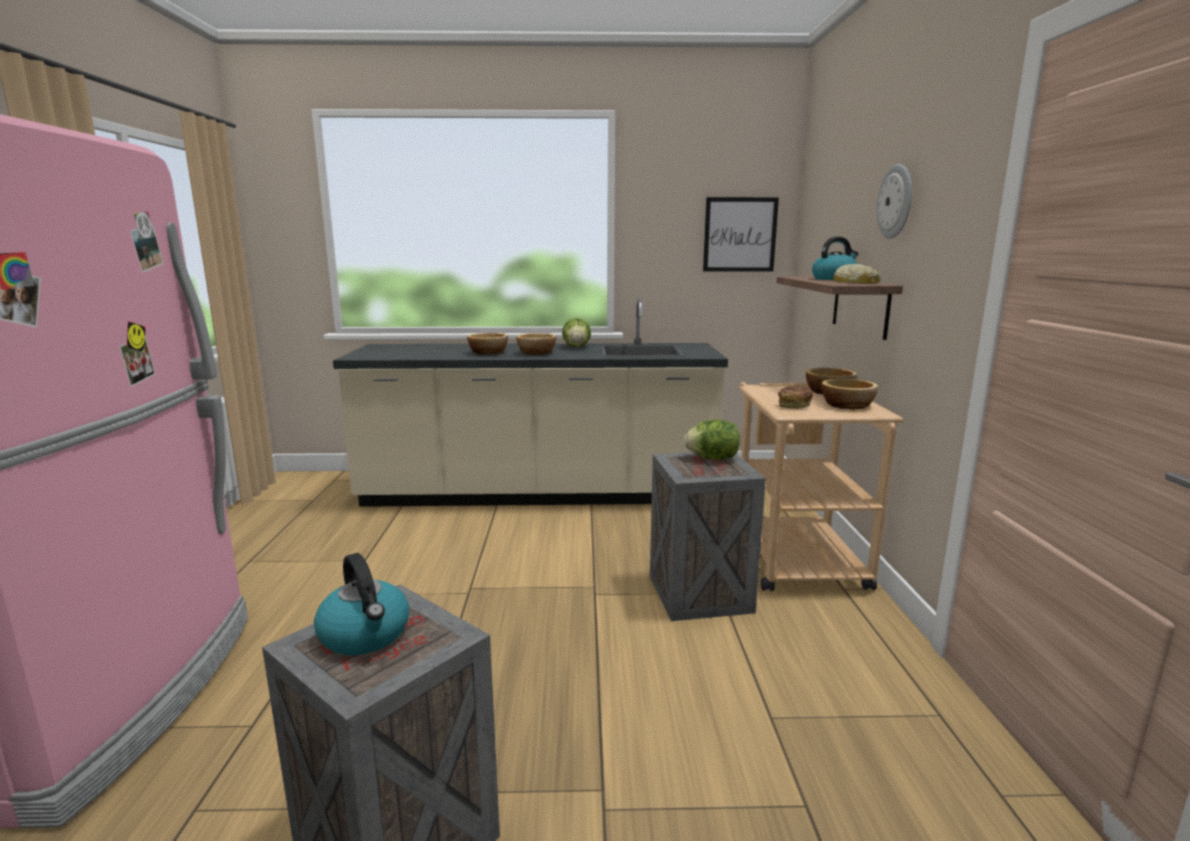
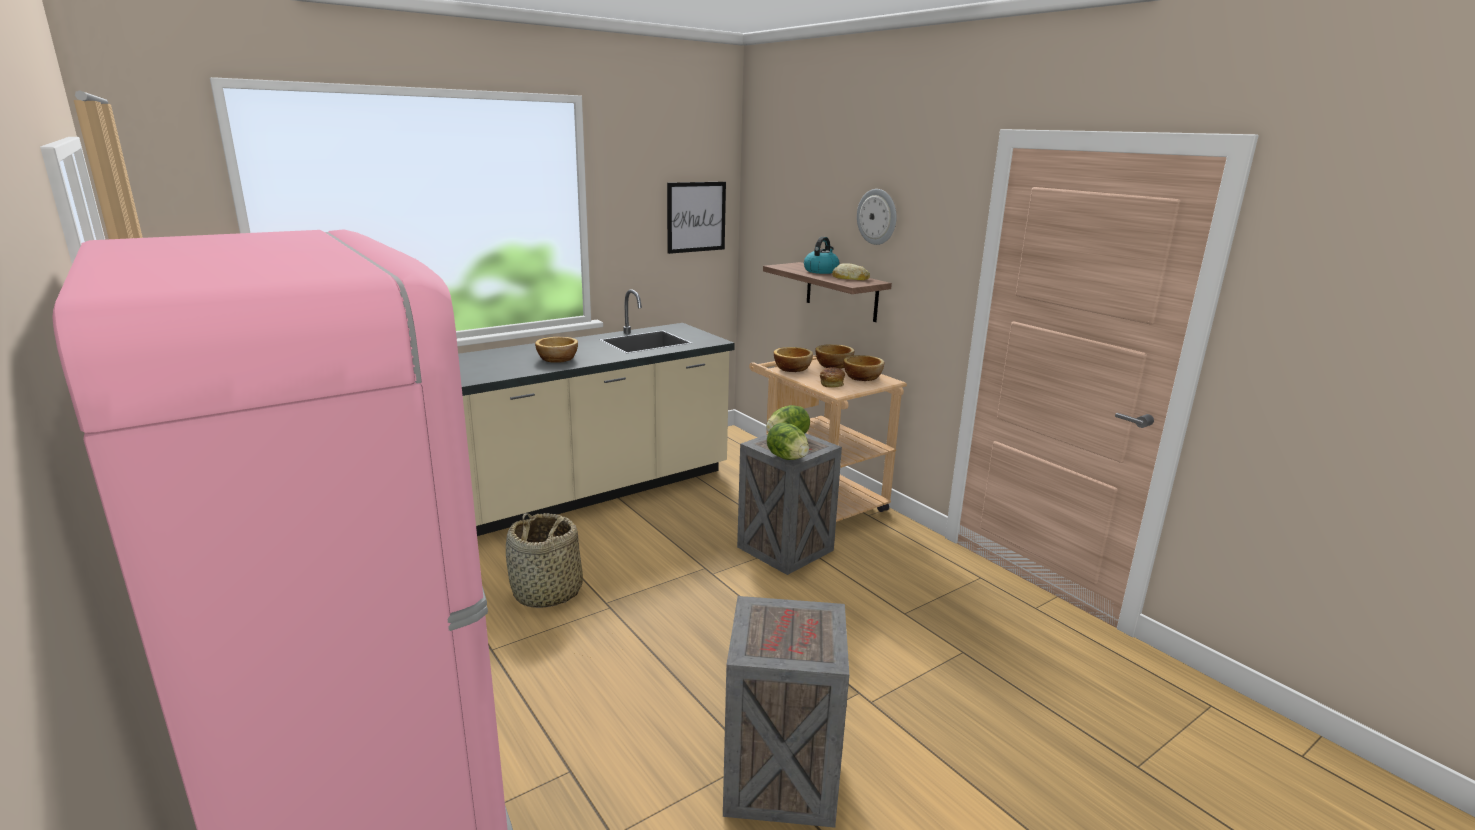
camera: 35 degrees left, 5 degrees up
(366, 635) = (777, 632): kettle -> none
(437, 564) = (547, 592): none -> basket
(489, 352) = (507, 365): bowl -> bowl (792, 368)
(576, 347) = (579, 345): lettuce -> lettuce (787, 458)

